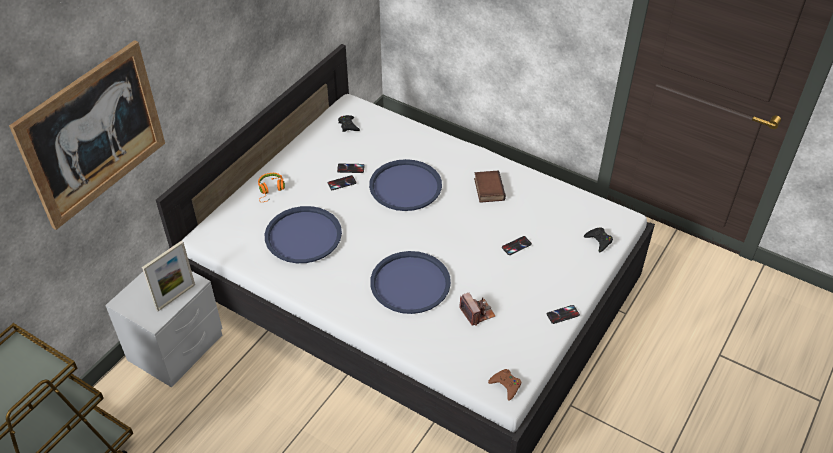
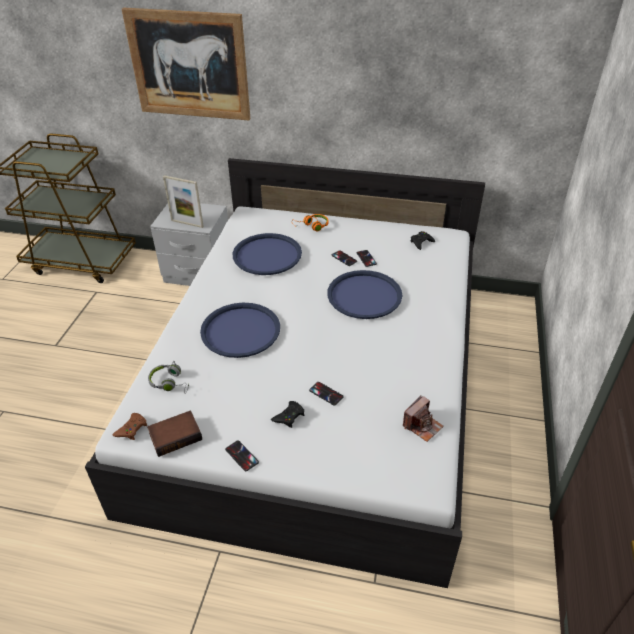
camera: 70 degrees right, 5 degrees down
(459, 348) = (170, 383): none -> grey headphones
(477, 313) = (219, 385): camera -> camera (422, 426)
(488, 189) = (399, 352): book -> book (176, 435)
(599, 241) = (372, 466): black game controller -> black game controller (289, 416)

